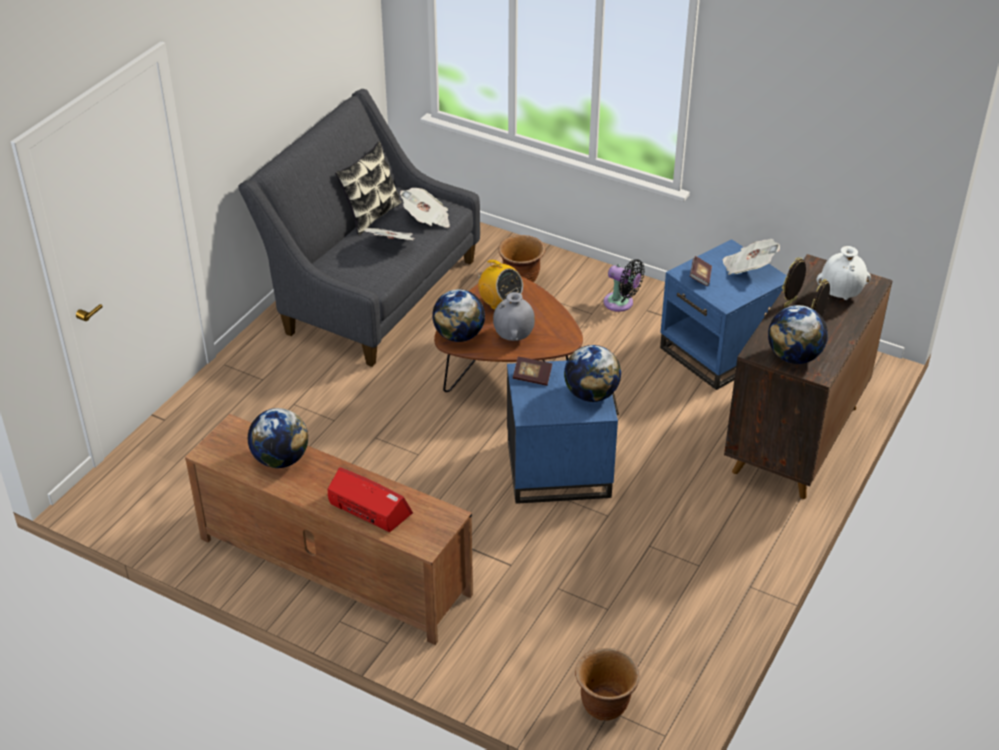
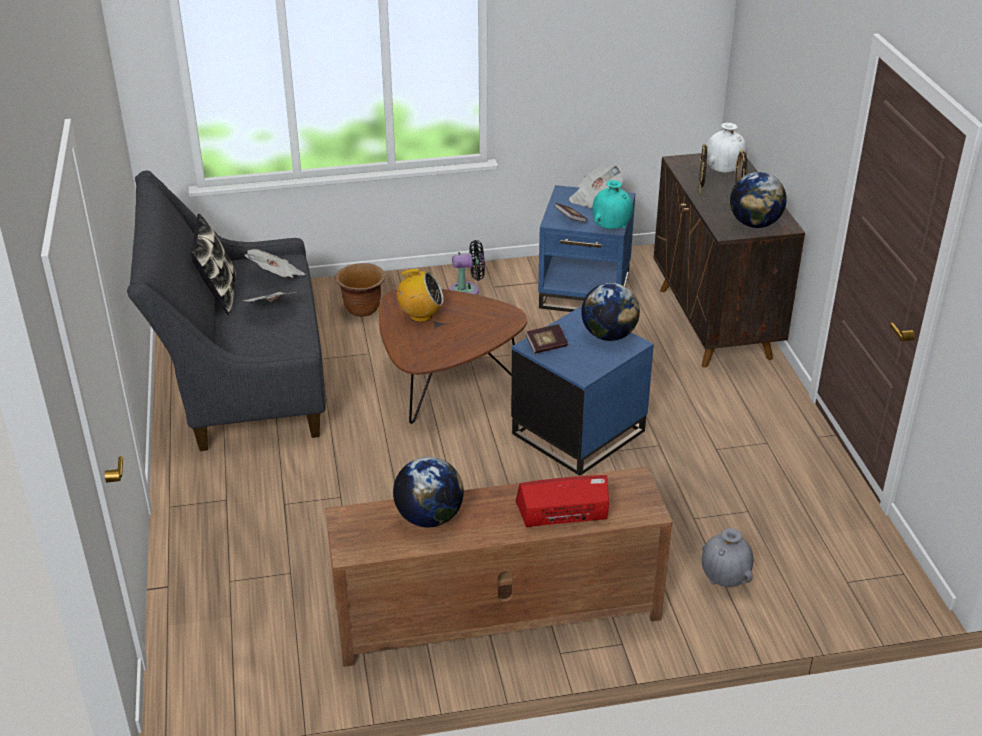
camera: 40 degrees left, 5 degrees down
(459, 336) = (419, 354): globe -> none
(513, 337) = (466, 334): grey vase -> grey vase (724, 580)
(604, 705) = (837, 580): brown planter -> none
(724, 302) = (611, 228): none -> turquoise vase

